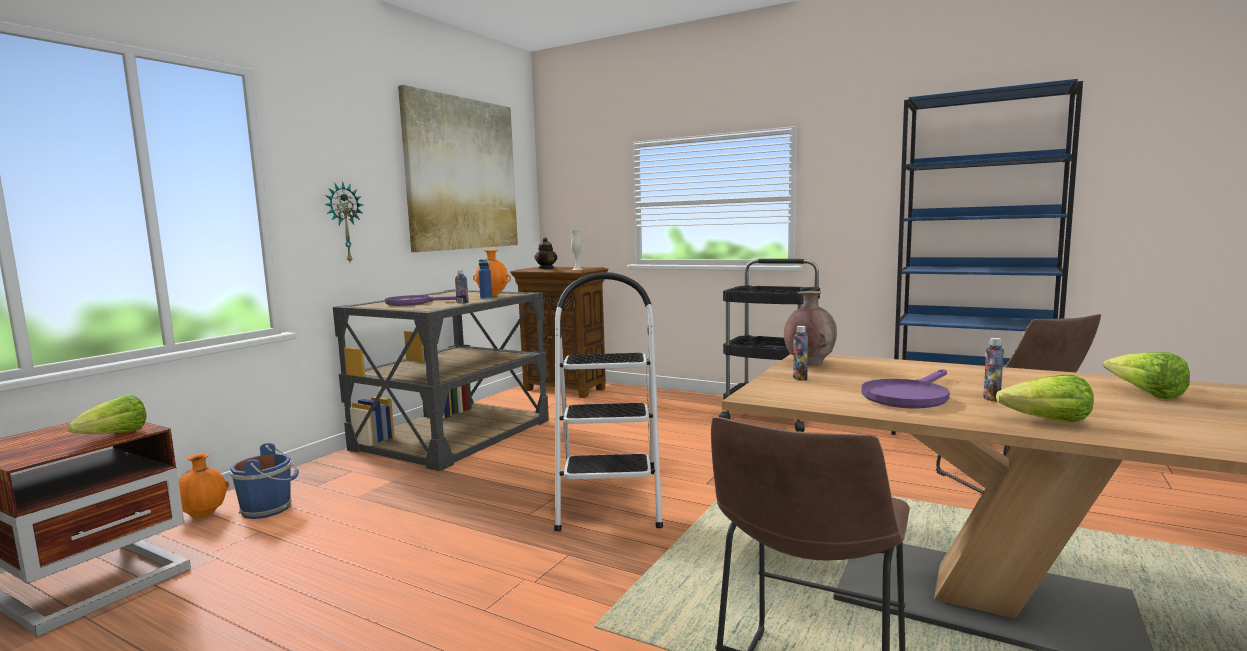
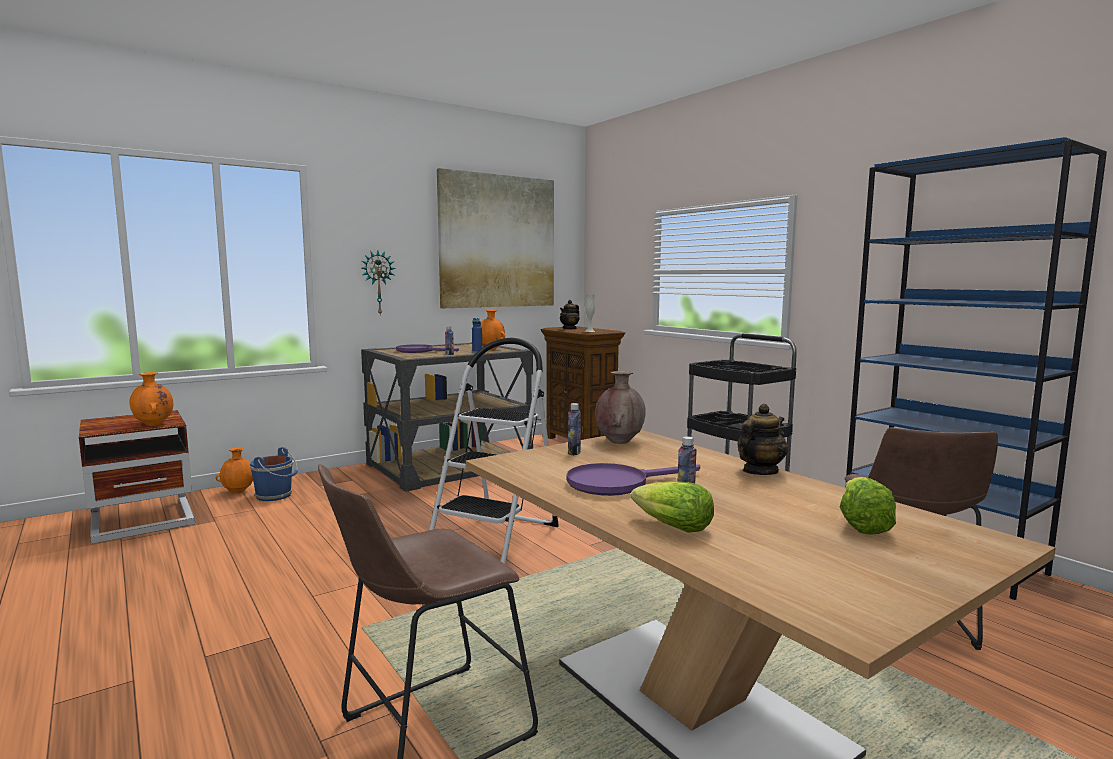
camera: 25 degrees right, 0 degrees up
(115, 435) = (154, 425): lettuce -> orange vase
(977, 369) = (759, 471): none -> teapot

